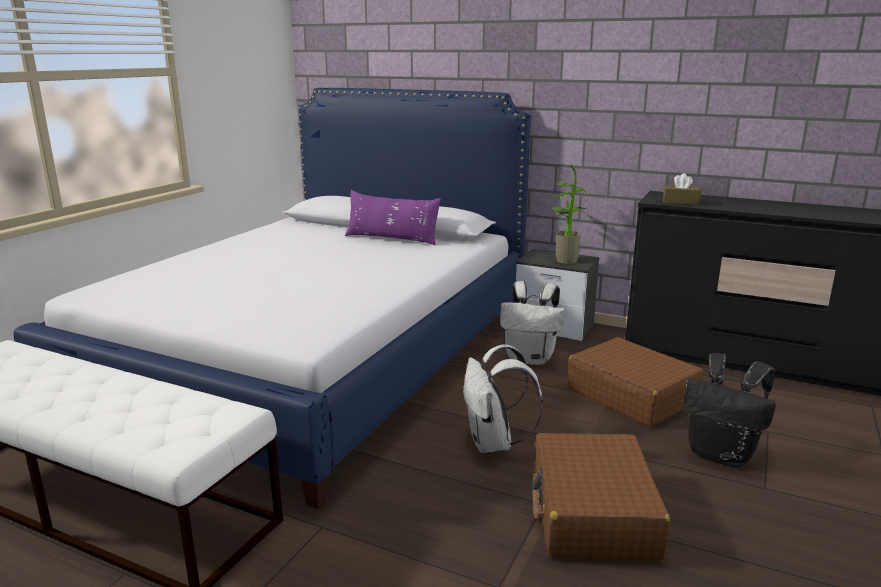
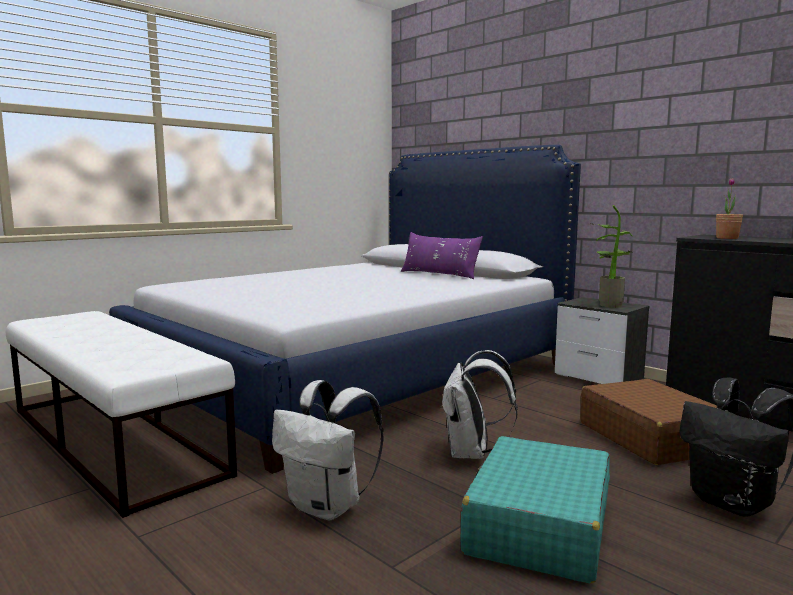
camera: 20 degrees right, 10 degrees down
(530, 359) = (557, 396): white backpack -> white backpack (328, 507)
(592, 514) = (538, 526): brown suitcase -> turquoise suitcase
(680, 202) = (727, 238): brown tissue box -> potted plant

